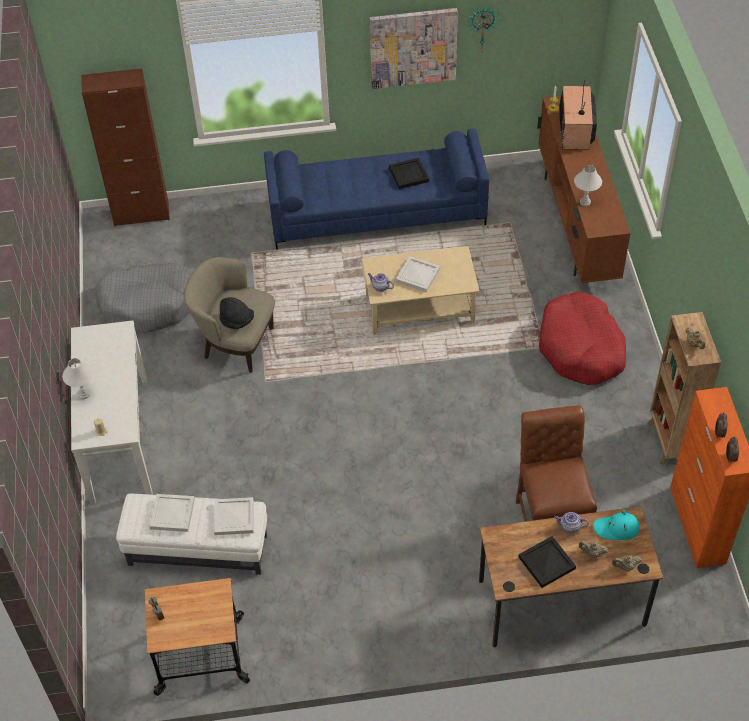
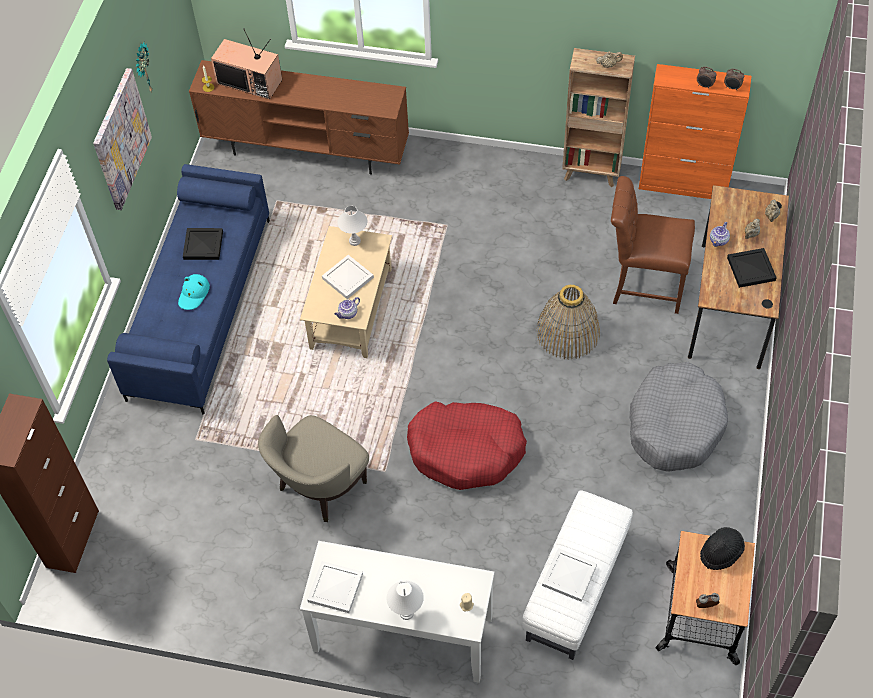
camera: 70 degrees left, 5 degrees up
(149, 304) = (220, 561): grey dog bed -> grey dog bed (675, 424)
(233, 518) = (593, 520): white tray -> white tray (336, 589)
(237, 321) = (334, 454): black hat -> black hat (720, 552)
(465, 473) = (568, 333): none -> basket
(581, 348) = (460, 198): red dog bed -> red dog bed (466, 450)
(585, 202) = (350, 105): white table lamp -> white table lamp (355, 241)
(616, 528) = (730, 209): turquoise hat -> turquoise hat (194, 294)

